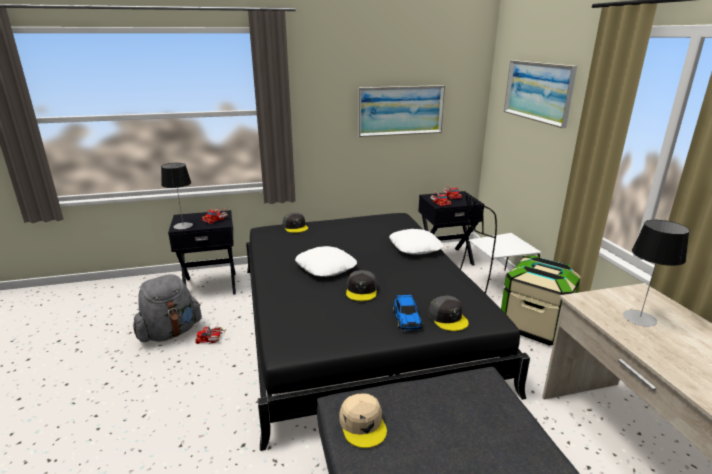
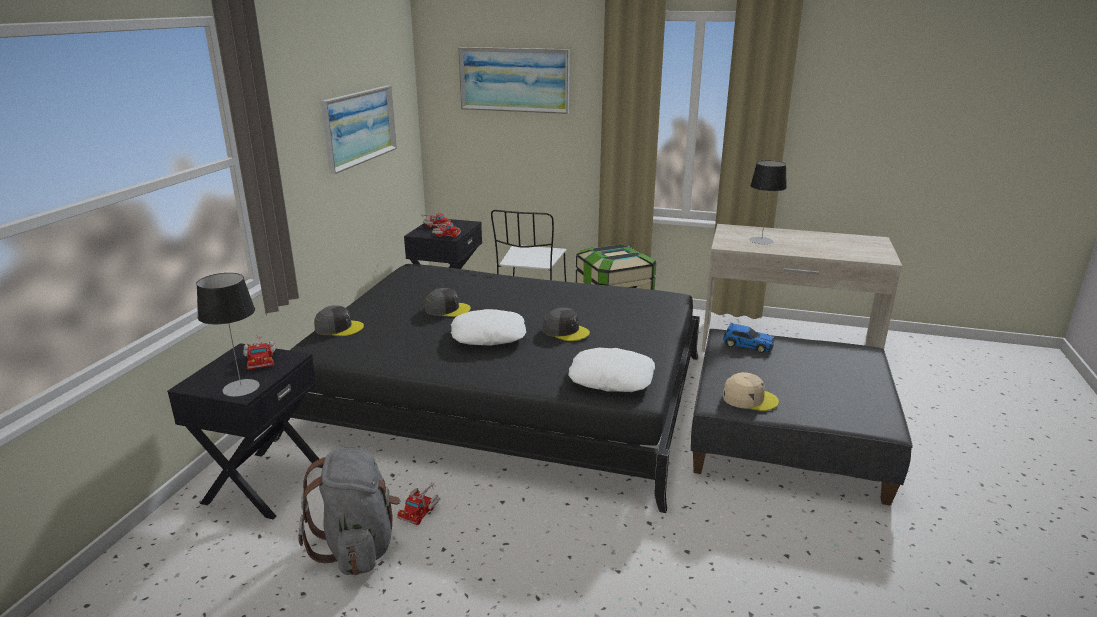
camera: 60 degrees left, 0 degrees up
(407, 318) = (637, 327): toy car -> toy car (747, 345)
(415, 247) = (502, 284): white pillow -> white pillow (611, 378)
(448, 318) = (653, 311): grey cap -> grey cap (447, 309)

